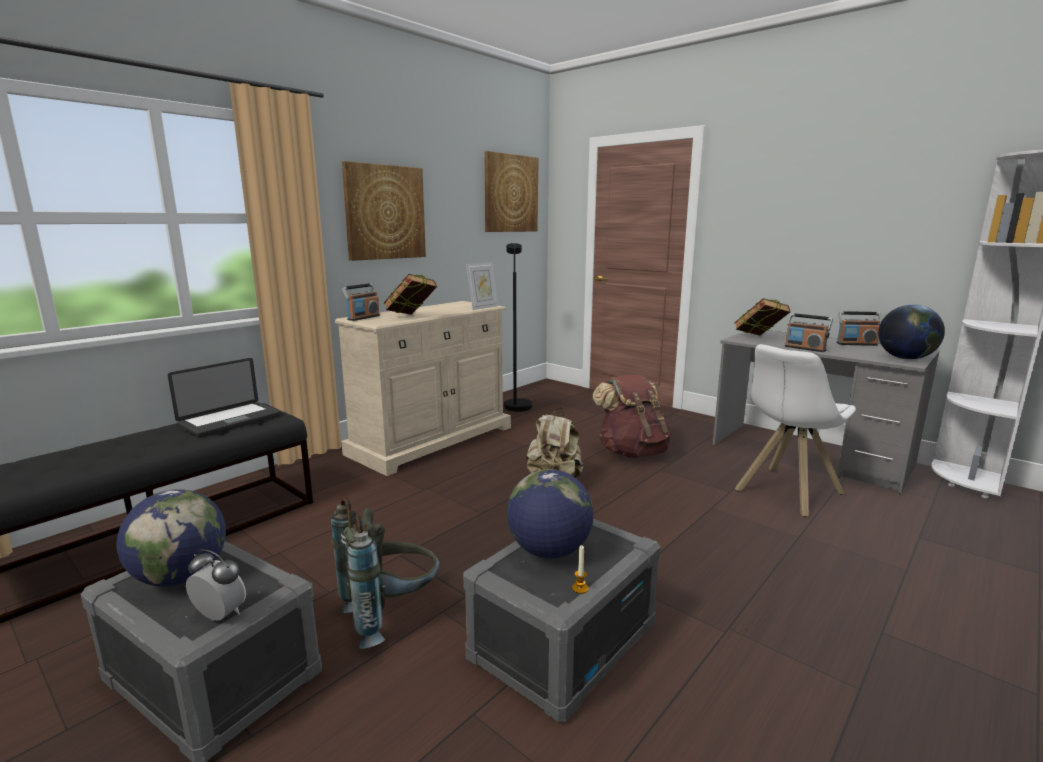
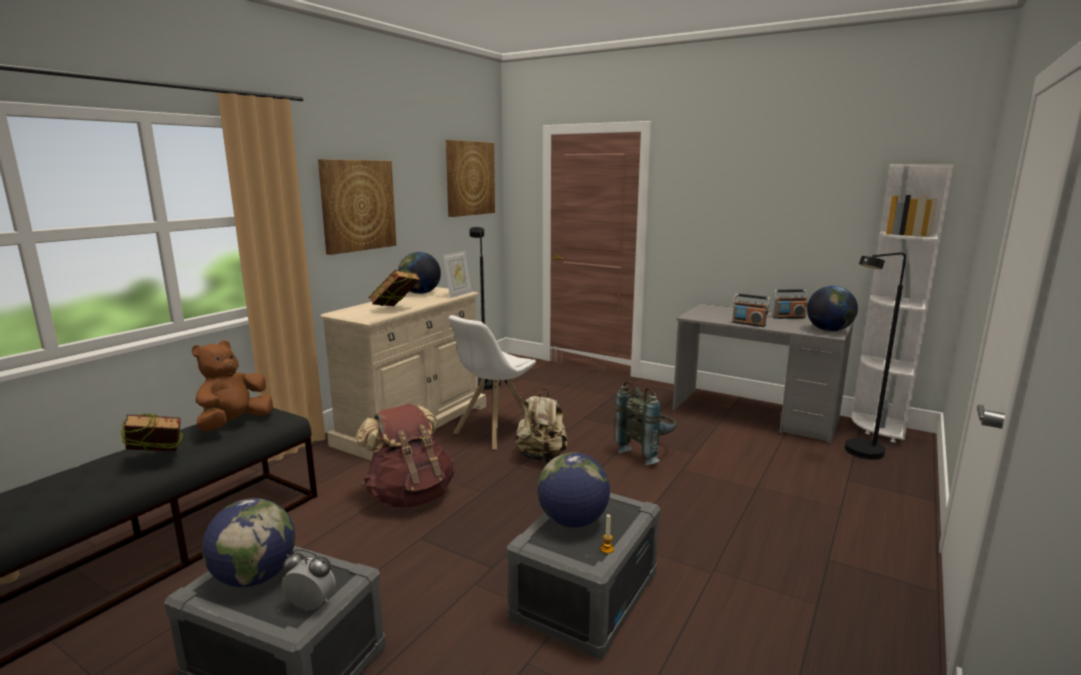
camera: 10 degrees left, 0 degrees up
(230, 420) = (234, 424): laptop -> brown plush toy
(363, 318) = (348, 312): radio -> none
(391, 615) = (430, 592): grey backpack -> grey backpack (646, 452)
(445, 305) = (420, 293): none -> globe
(632, 452) = (604, 423): brown backpack -> brown backpack (410, 496)
(759, 338) = (708, 314): book -> book (158, 461)
(787, 491) = (741, 449): white chair -> white chair (495, 431)
(937, 508) = (858, 454): none -> black floor lamp

